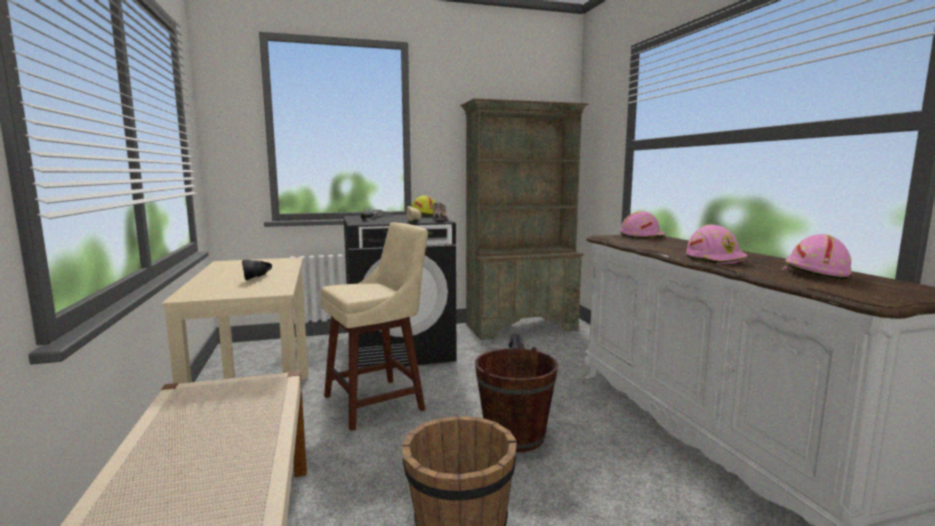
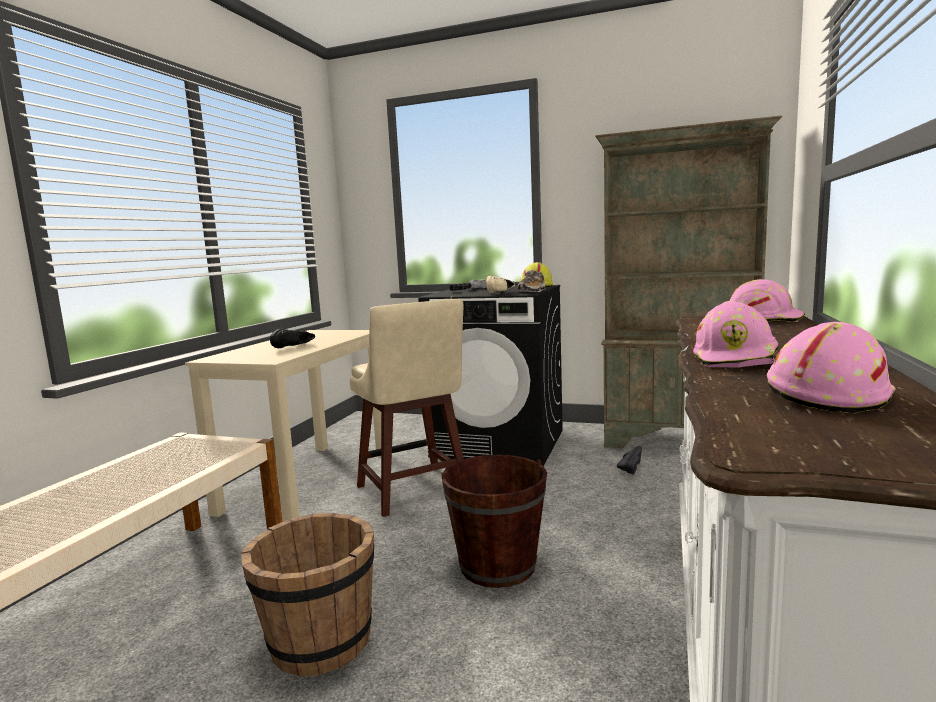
camera: 35 degrees right, 0 degrees up
(379, 401) = (414, 492): beige chair -> beige chair turned 60 degrees clockwise

